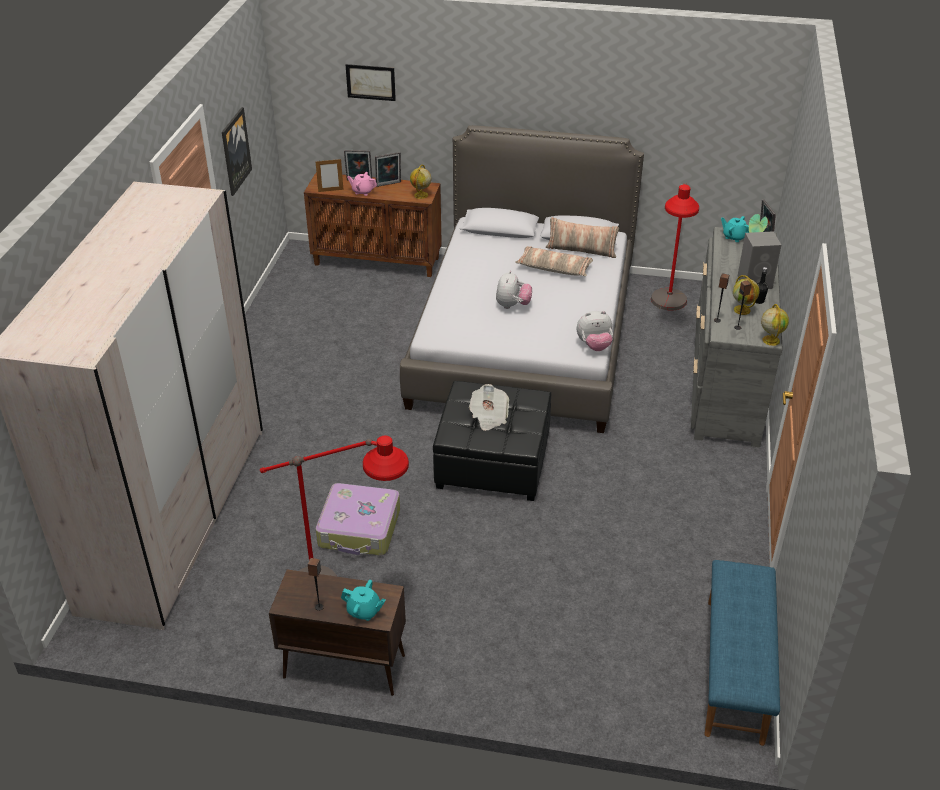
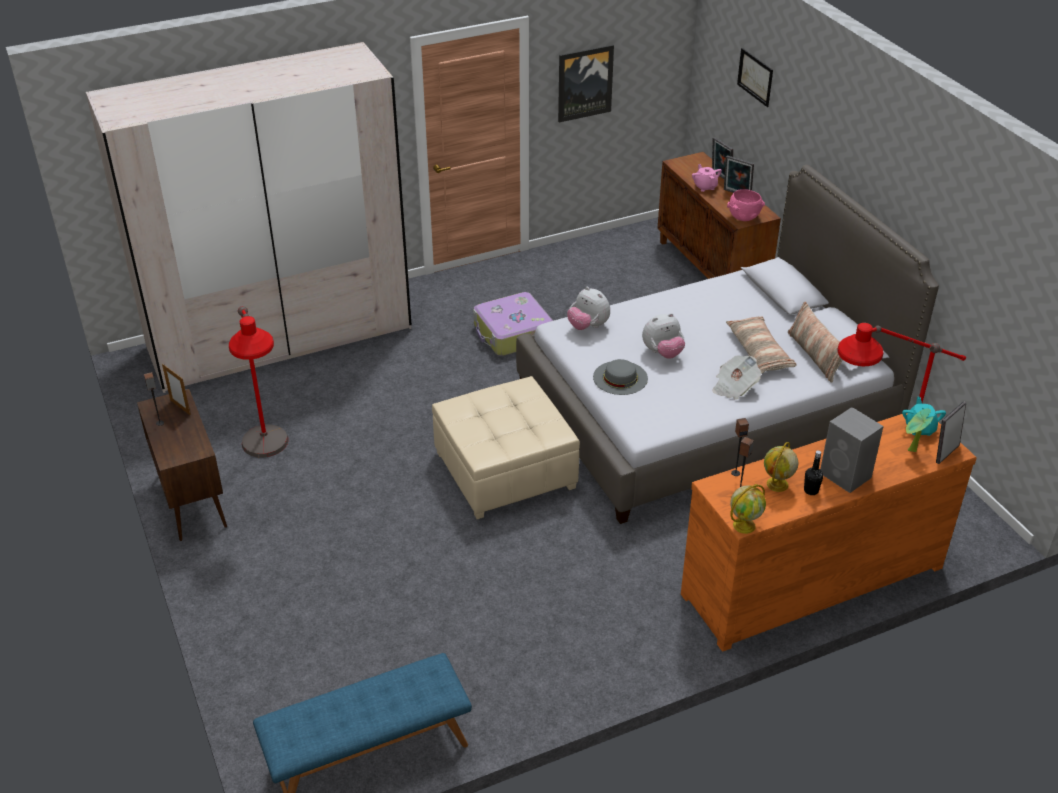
camera: 55 degrees right, 0 degrees up
(330, 190) = (683, 171): picture frame -> picture frame (180, 407)
(360, 529) = (348, 434): suitcase -> suitcase (513, 334)
(364, 611) = (171, 447): turquoise teapot -> none
(421, 195) = (743, 217): globe -> pink bowl
(489, 416) = (500, 418): newspaper -> newspaper (734, 387)
(493, 461) = (506, 470): black ottoman -> beige ottoman
(520, 336) = (620, 377): none -> grey hat
(594, 346) = (659, 430): plush toy -> plush toy (588, 326)
(726, 379) = (811, 579): grey dresser -> orange dresser

